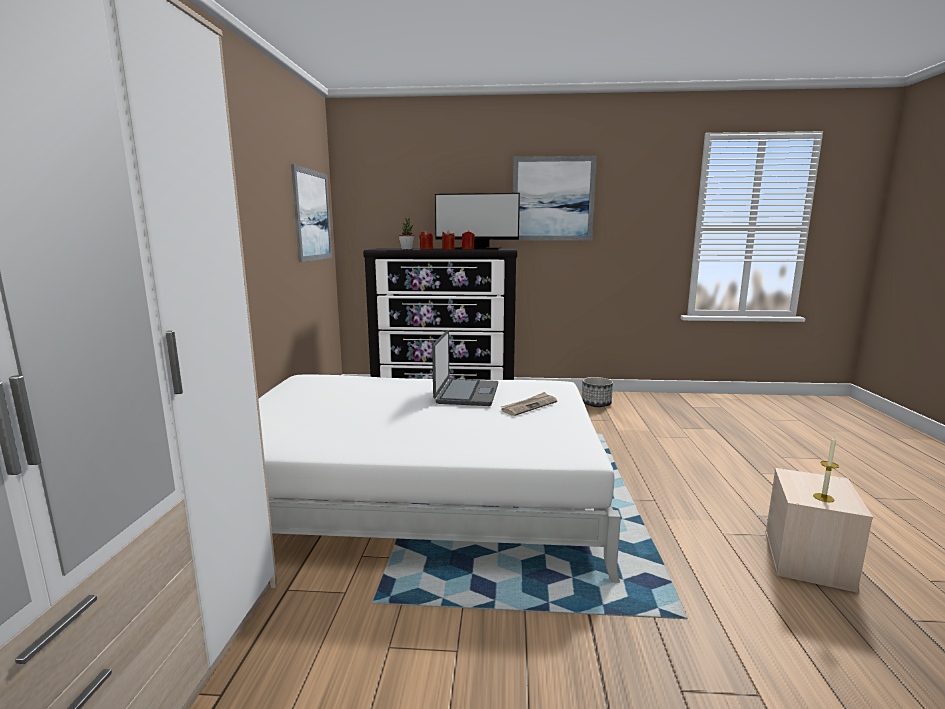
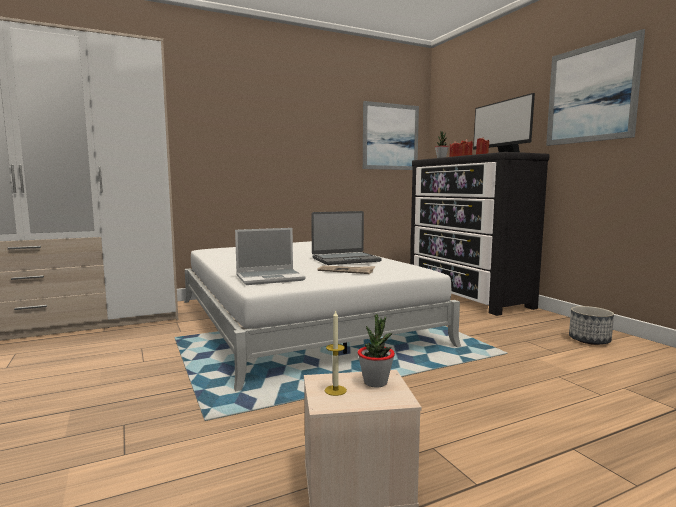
camera: 60 degrees right, 5 degrees down
(533, 442) = (270, 278): none -> laptop
(805, 480) = (375, 382): none -> potted plant

